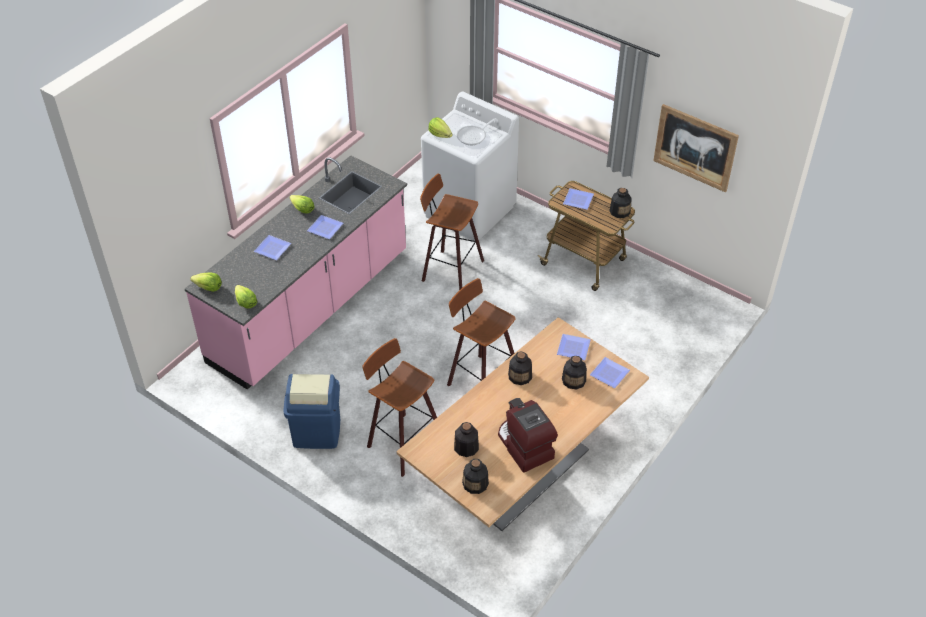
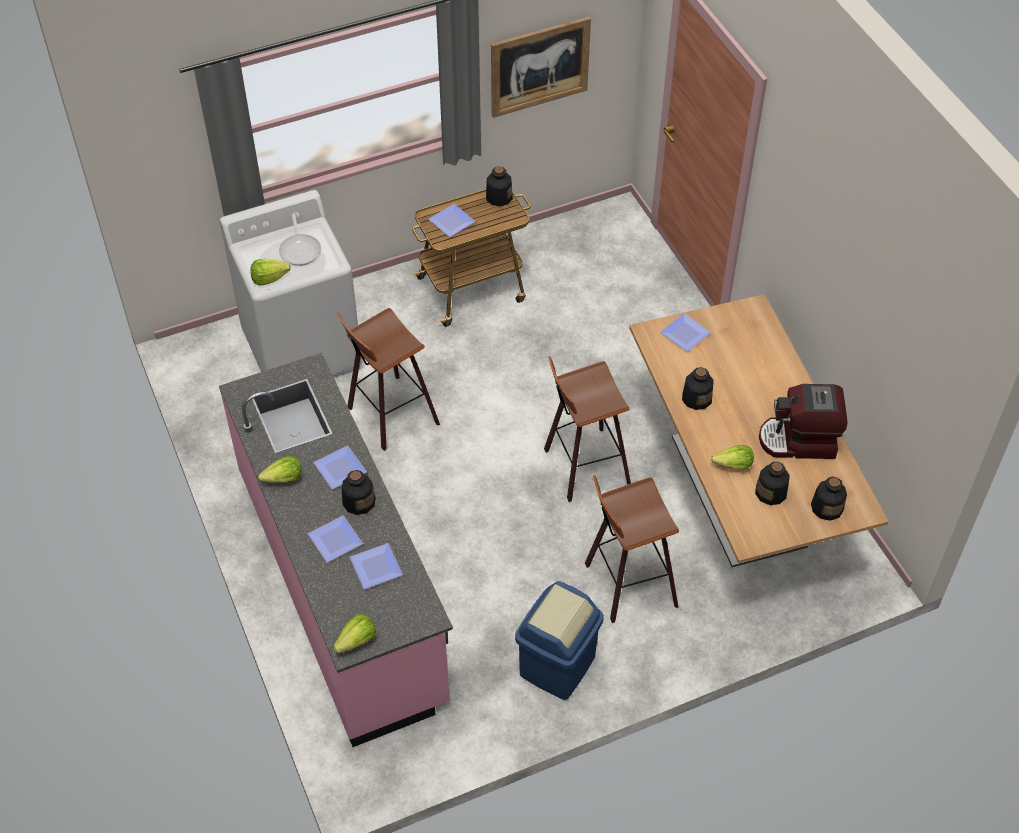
camera: 60 degrees left, 5 degrees up
(245, 302) = (415, 608): lettuce -> lettuce (733, 465)
(574, 380) = (731, 356): bottle -> bottle (359, 501)
(610, 375) = (742, 323): plate -> plate (378, 568)

